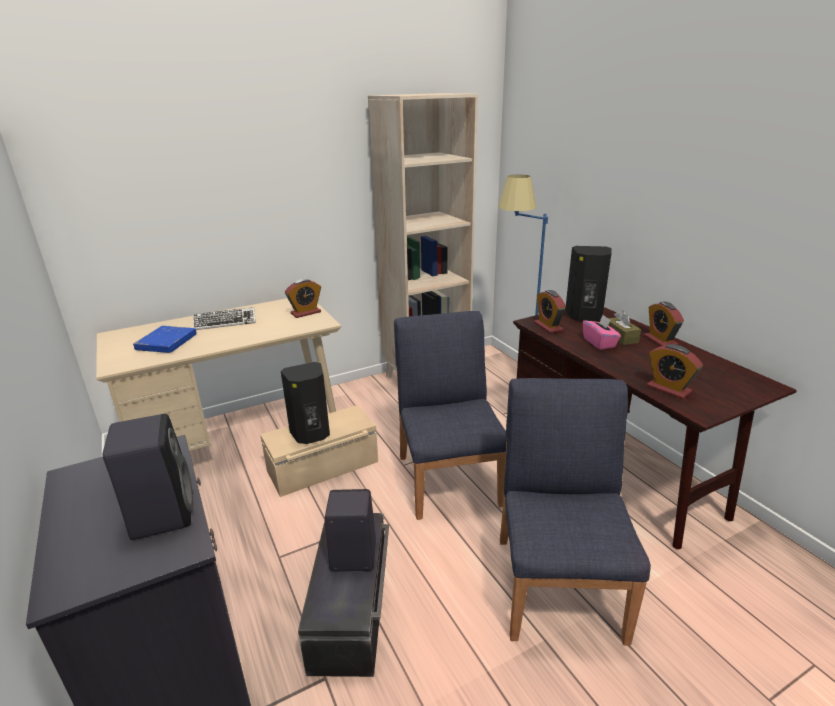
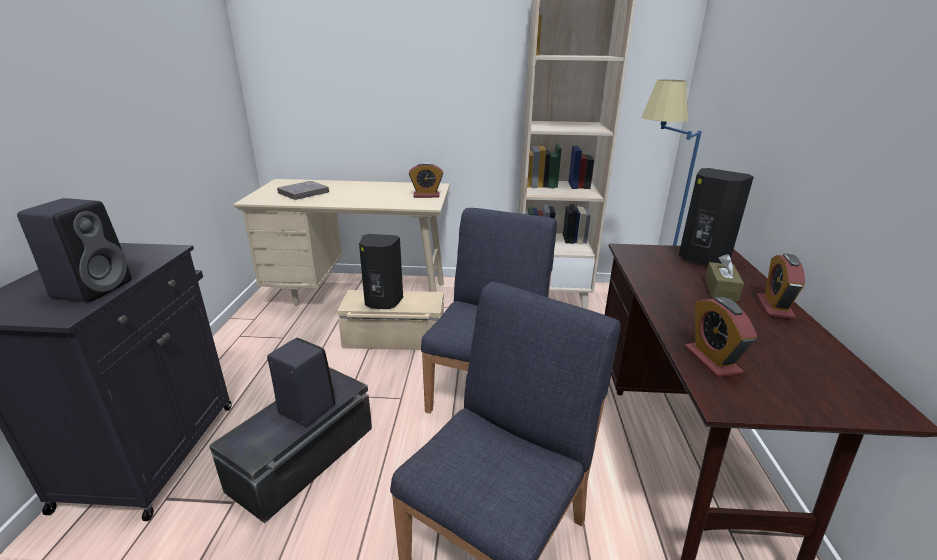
camera: 30 degrees right, 0 degrees up
(167, 343) = (304, 193): blue book -> grey book
(225, 322) = (360, 189): keyboard -> none
(548, 327) = (641, 257): alarm clock -> none
(599, 343) = (683, 288): pink tissue box -> none

